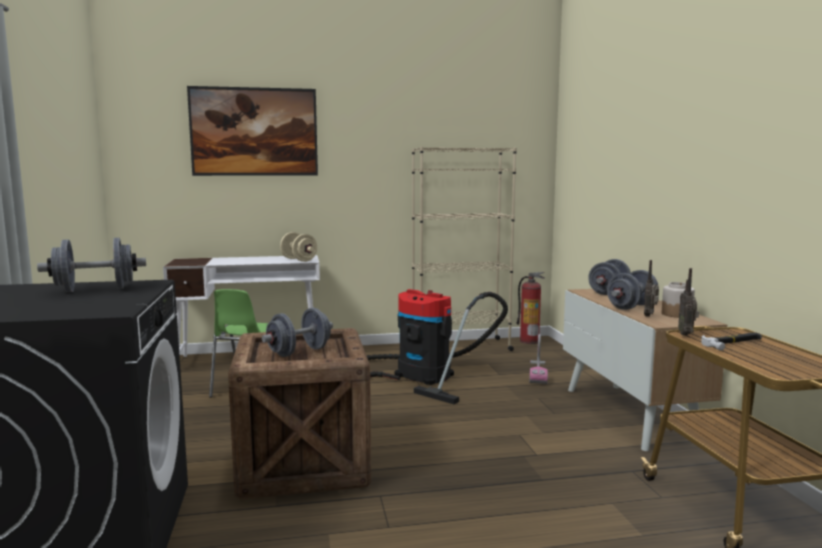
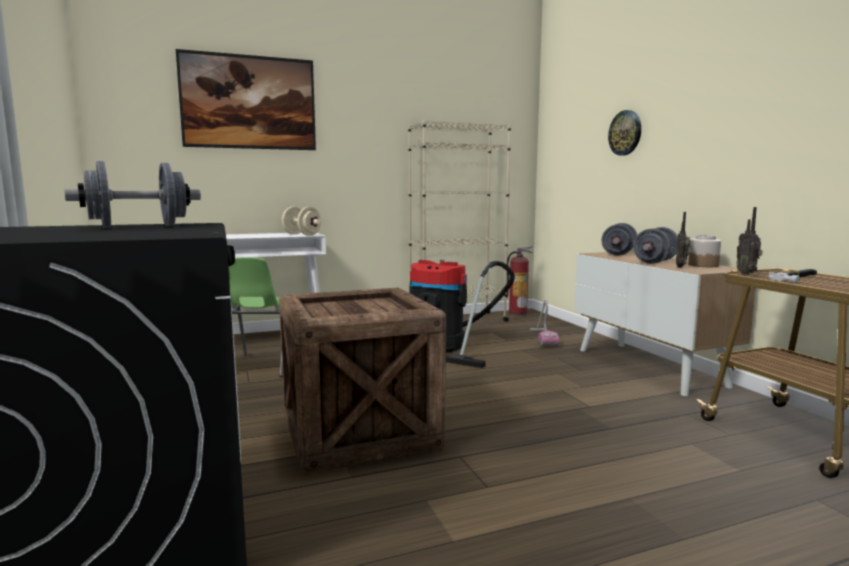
camera: 10 degrees left, 0 degrees up
(299, 352) = (356, 309): grey dumbbell -> none
(626, 162) = (625, 133): none -> wall clock

